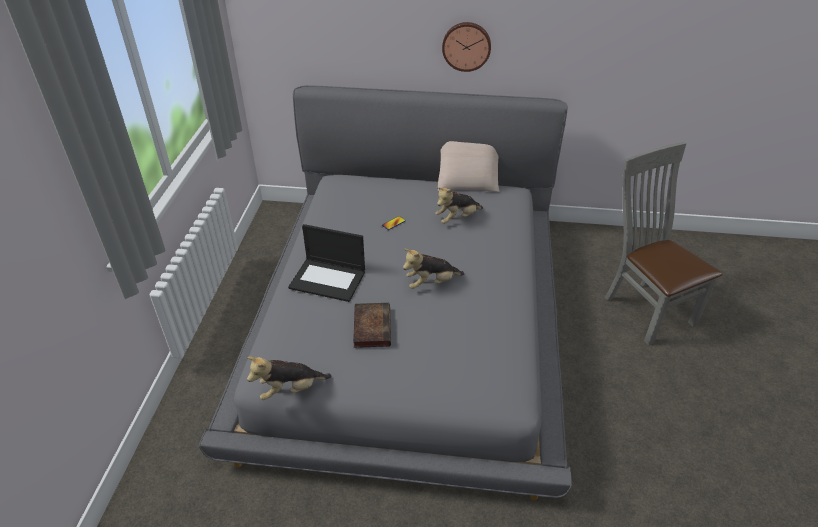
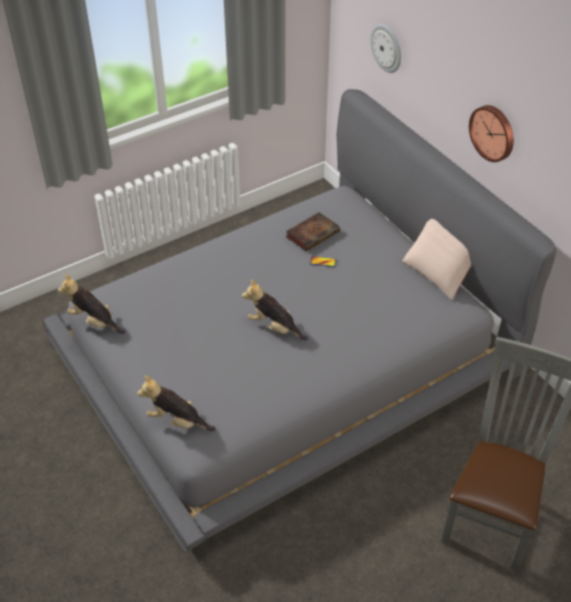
camera: 50 degrees right, 5 degrees up
(320, 32) = (387, 48): none -> wall clock
(328, 279) = (215, 269): laptop -> none
(371, 326) = (191, 323): book -> book (313, 233)
(457, 218) = (377, 295): plush toy -> plush toy (177, 421)

